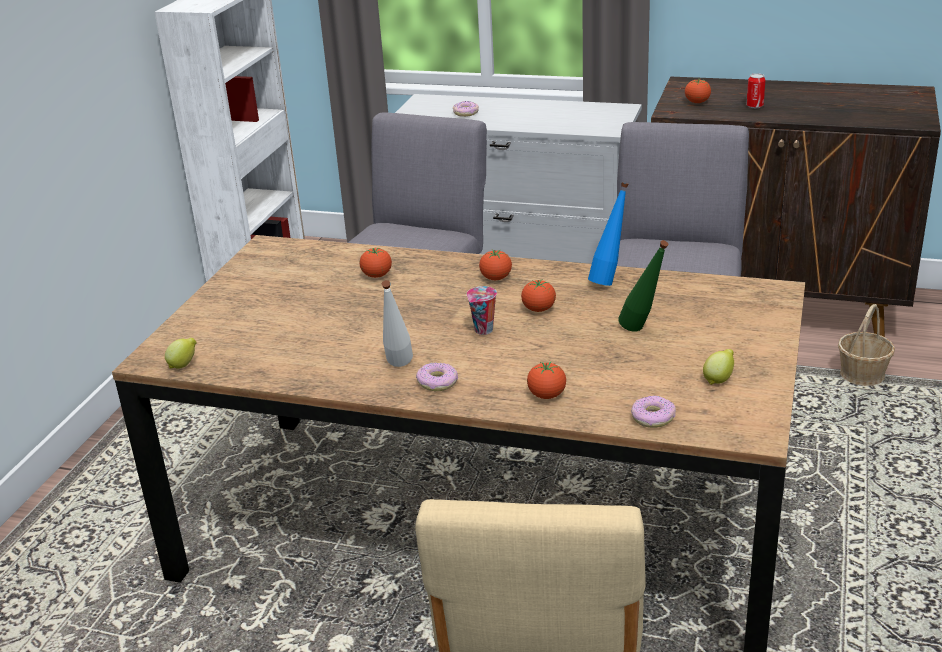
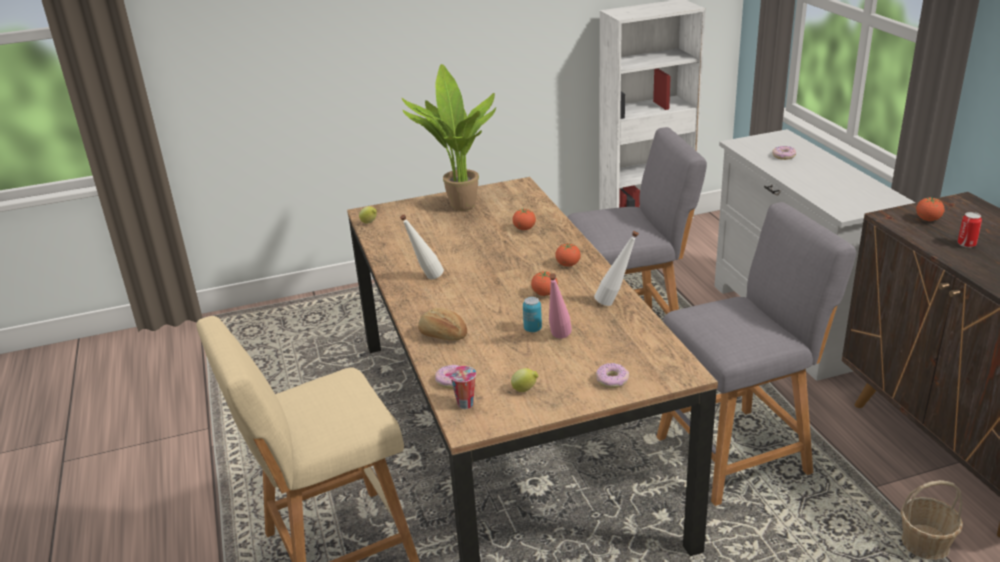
camera: 55 degrees right, 0 degrees up
(252, 296) = (458, 207): none -> potted plant
(437, 382) = (422, 296): donut -> donut (612, 380)
(483, 331) = (496, 286): cup -> cup (464, 404)
(547, 395) = (442, 335): tomato -> bread
(602, 338) = (532, 329): none -> can
(609, 280) = (615, 303): blue bottle -> white bottle
(642, 331) = (558, 340): green bottle -> pink bottle

